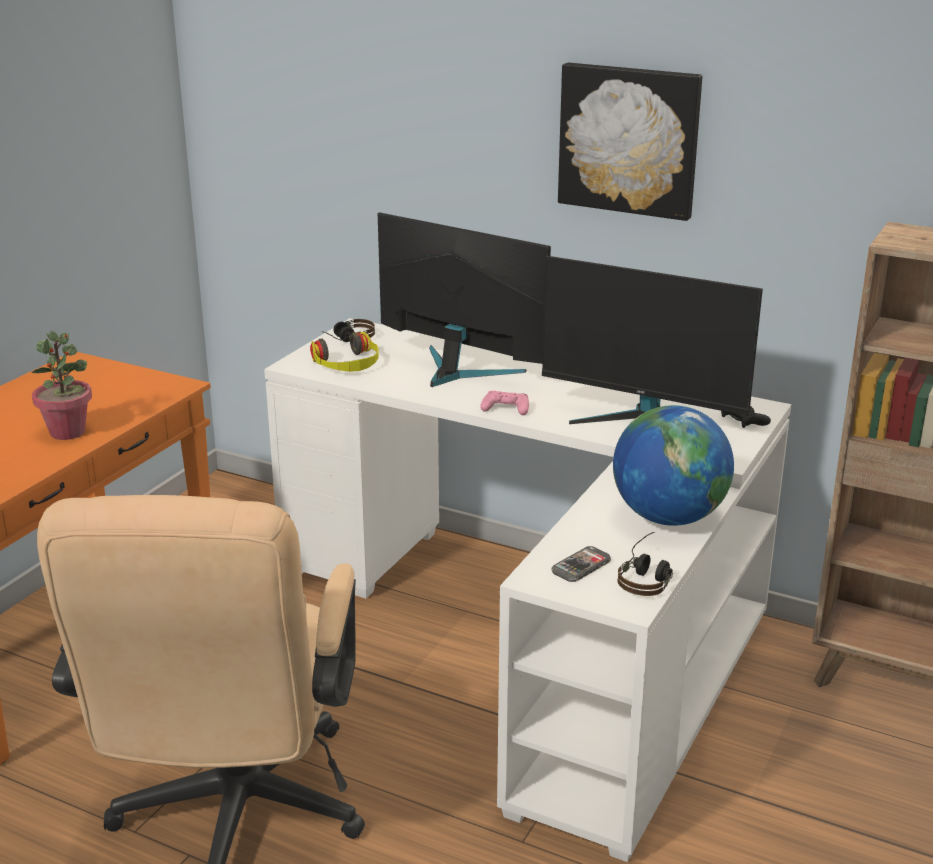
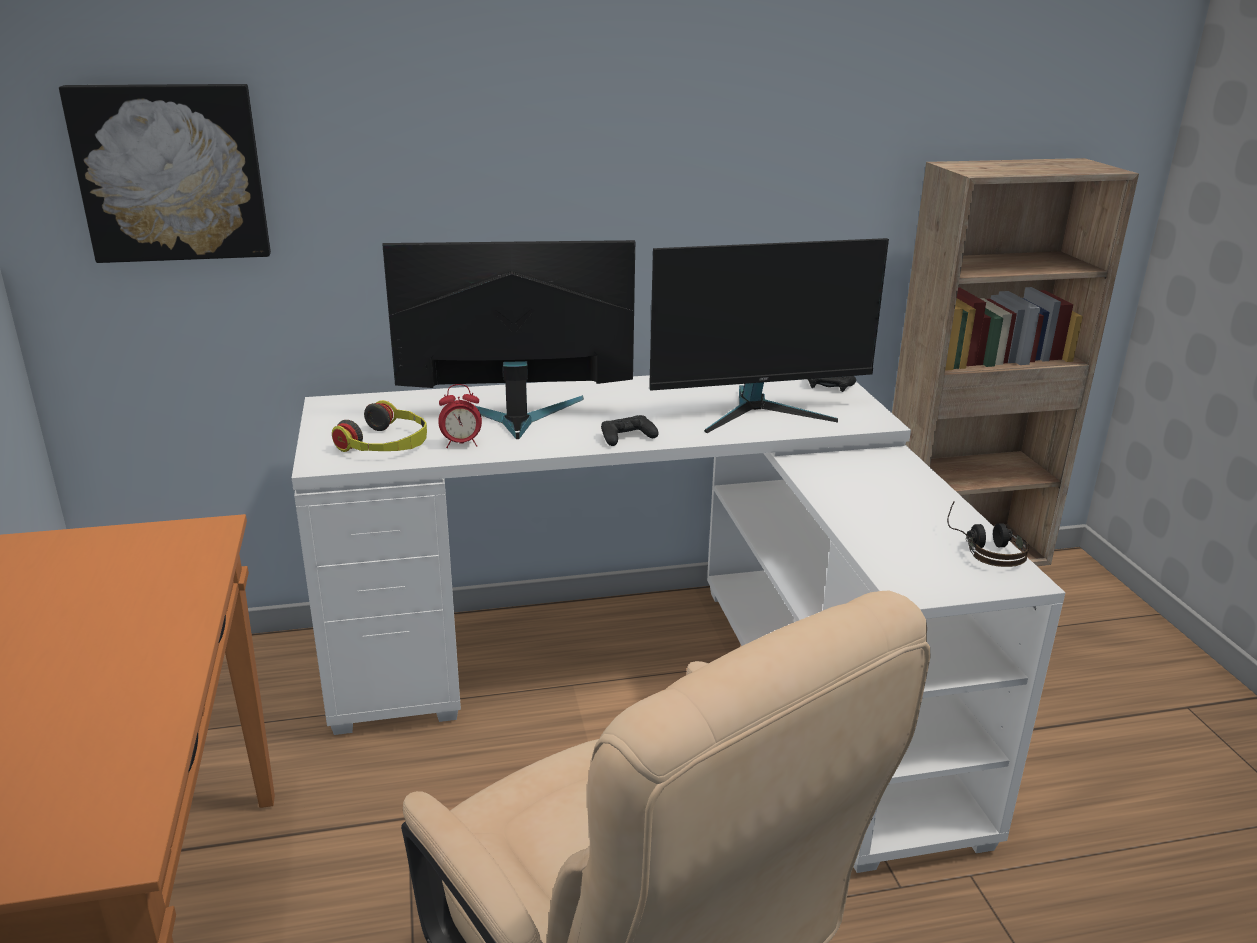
camera: 40 degrees left, 0 degrees up
(68, 432) = (131, 647): potted plant -> none
(346, 339) = (340, 419): headphones -> none
(390, 379) = (461, 444): none -> alarm clock
(506, 408) = (627, 437): pink game controller -> black game controller
(581, 566) = (923, 561): phone -> none
(629, 139) = (658, 115): picture -> picture (172, 173)
(668, 517) = (903, 489): globe -> none

